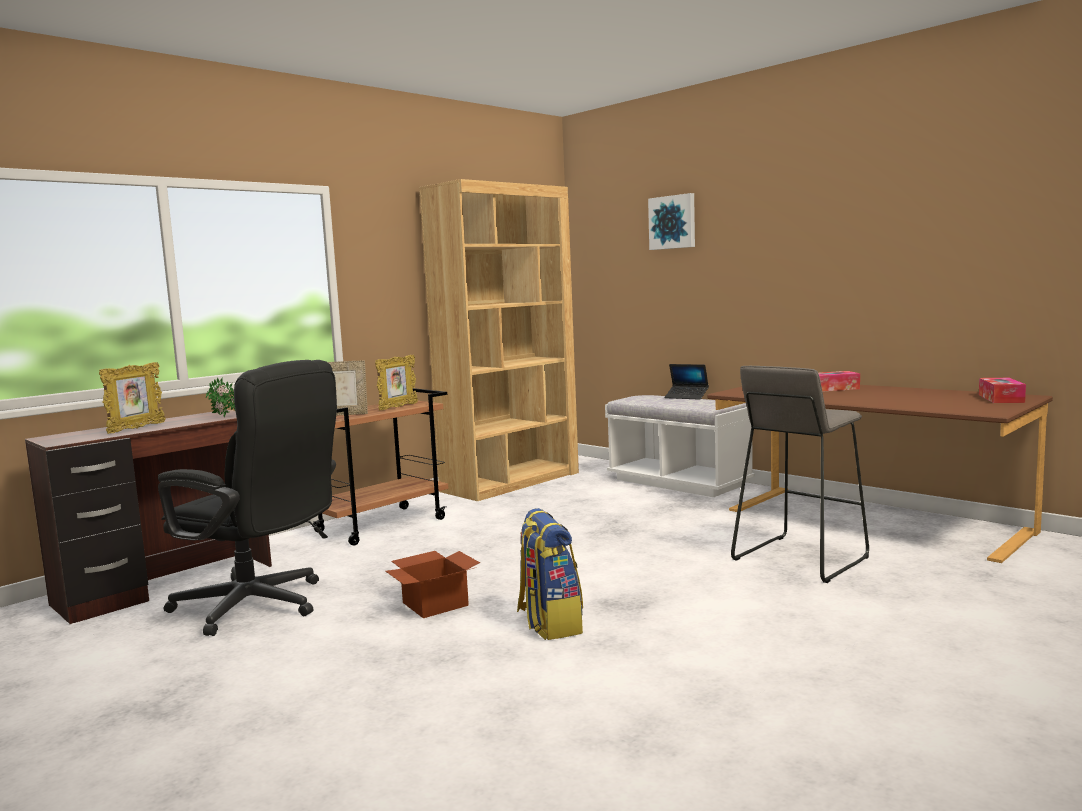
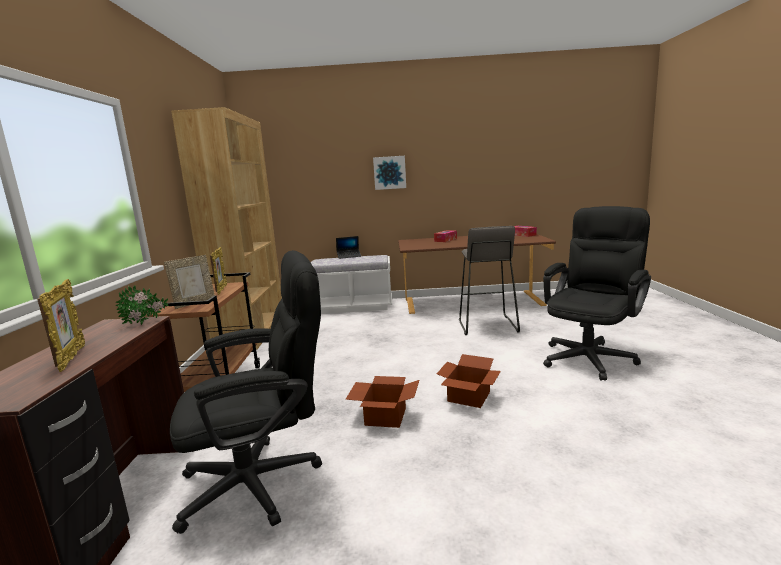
camera: 45 degrees left, 5 degrees up
(549, 623) = (467, 397): backpack -> cardboard box
(673, 222) = (324, 150): picture -> picture (389, 172)
(851, 653) = (591, 356): none -> black office chair

